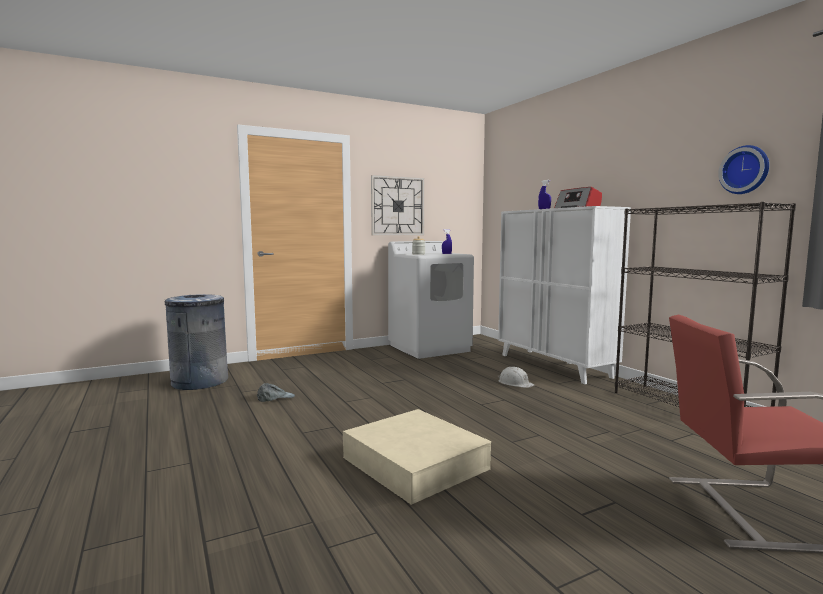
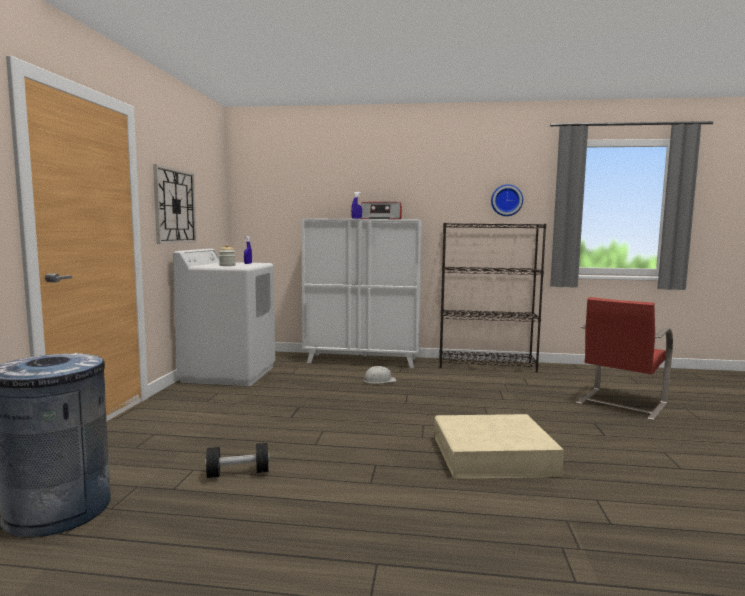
camera: 55 degrees left, 0 degrees up
(275, 397) = (238, 473): grey cap -> black dumbbell

